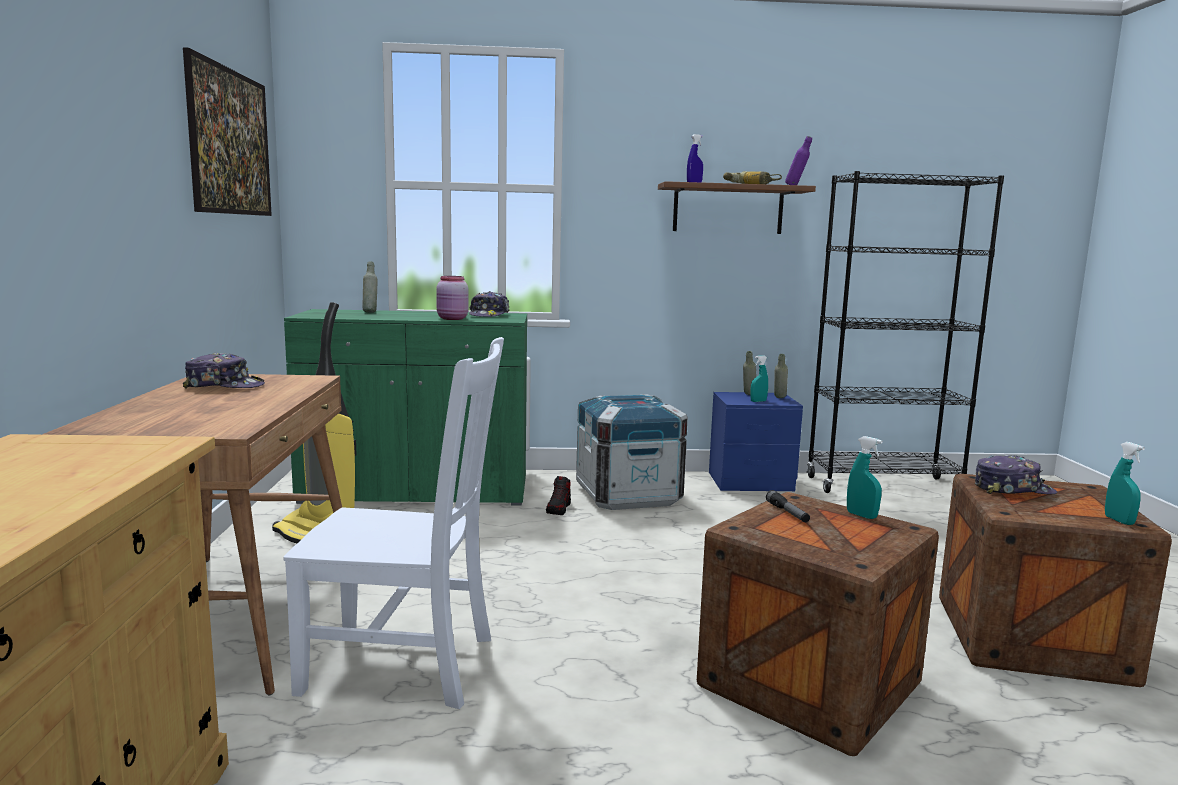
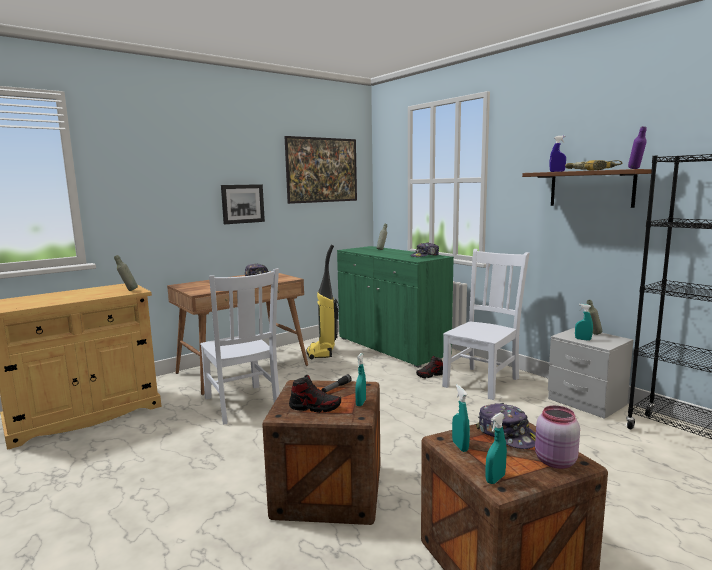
camera: 55 degrees right, 0 degrees up
(134, 204) = (242, 203): none -> picture
(452, 319) = (396, 256): pink jar -> pink jar (555, 462)
(628, 495) = (482, 381): crate -> white chair
(750, 482) = (586, 402): blue nightstand -> grey nightstand
(779, 398) = (609, 341): grey bottle -> grey bottle (128, 291)
(851, 539) = (315, 407): none -> shoe
(1032, 511) = (460, 446): none -> turquoise spray bottle

